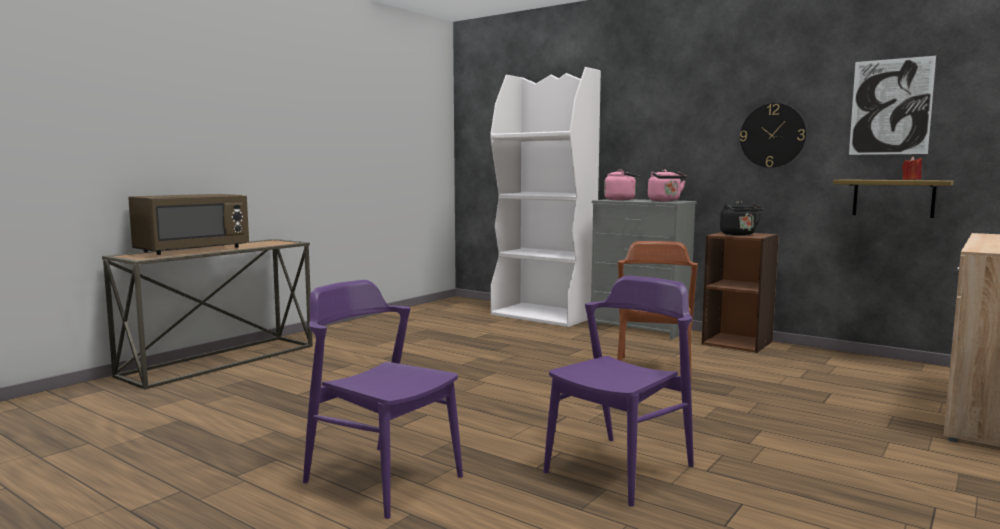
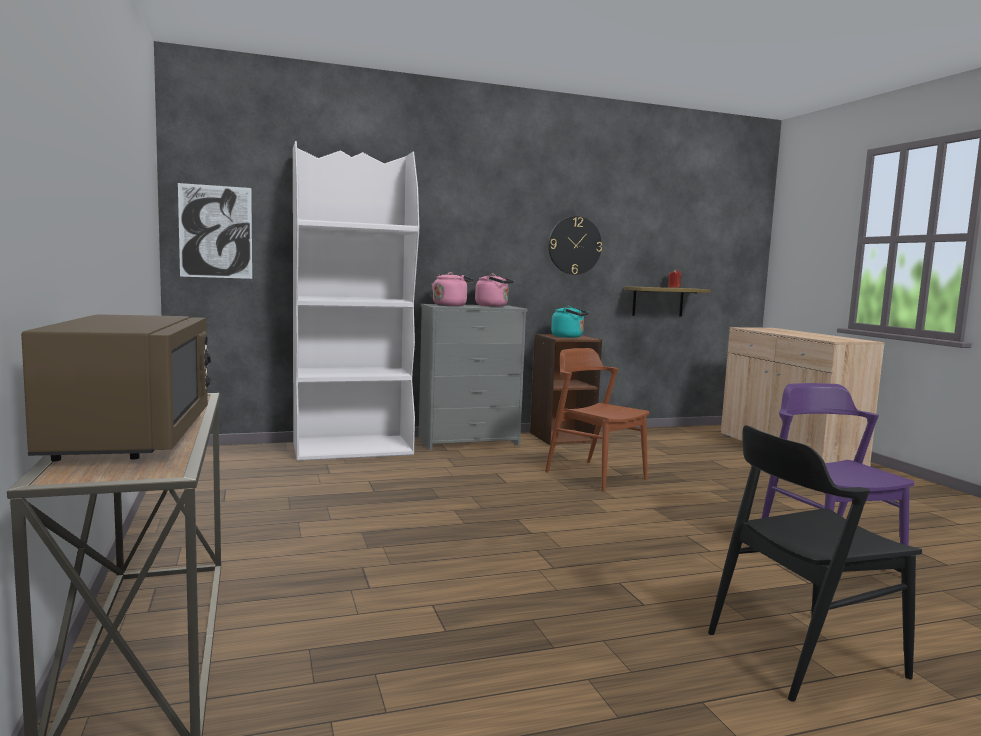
camera: 55 degrees left, 0 degrees up
(383, 479) = (803, 654): purple chair -> black chair
(739, 234) = (569, 337): black kettle -> turquoise kettle
(890, 107) = (657, 229): picture -> picture (215, 232)

